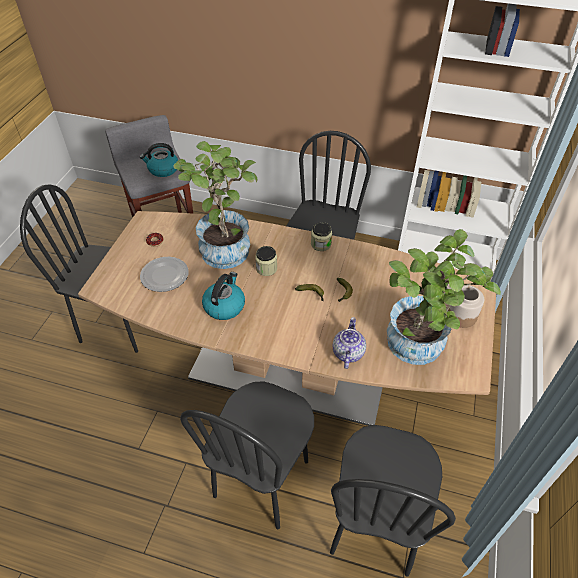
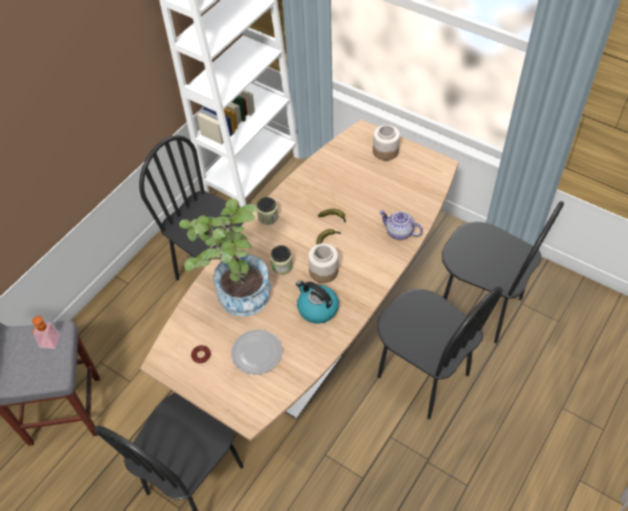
camera: 70 degrees left, 5 degrees up
(163, 169) = (49, 345): kettle -> soap dispenser
(271, 300) = (324, 271): none -> jar
(419, 349) = (409, 187): potted plant -> none

